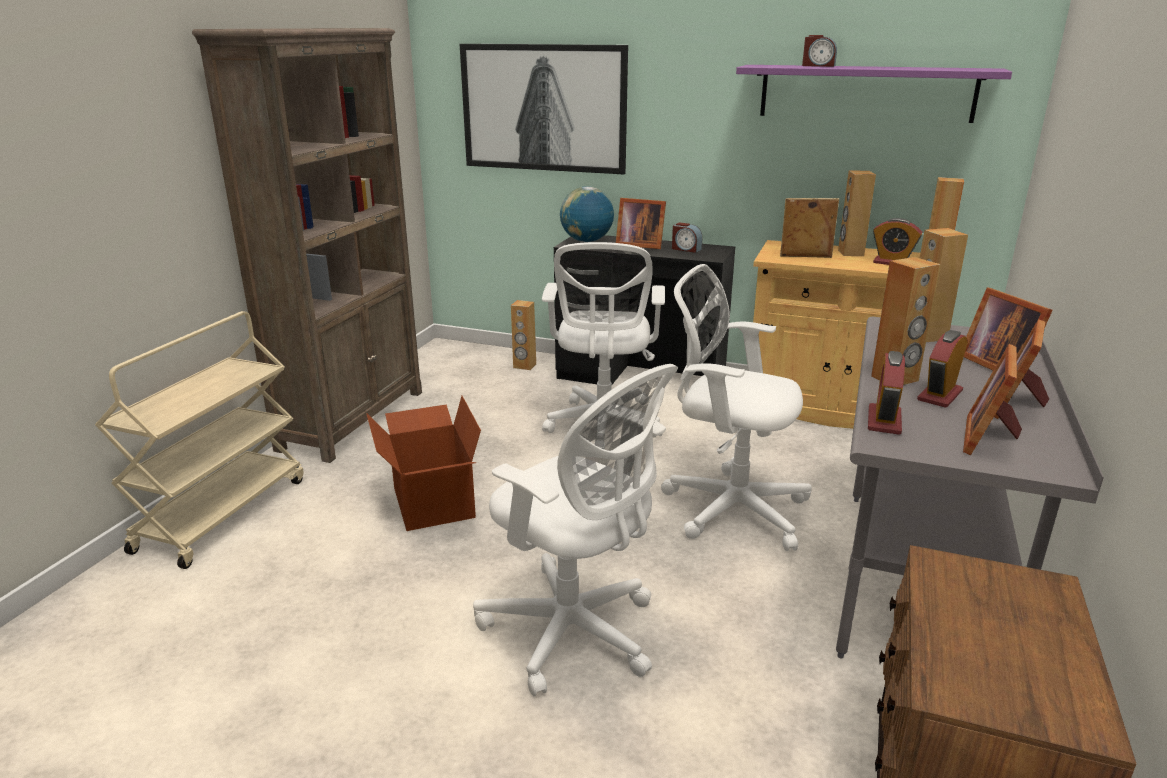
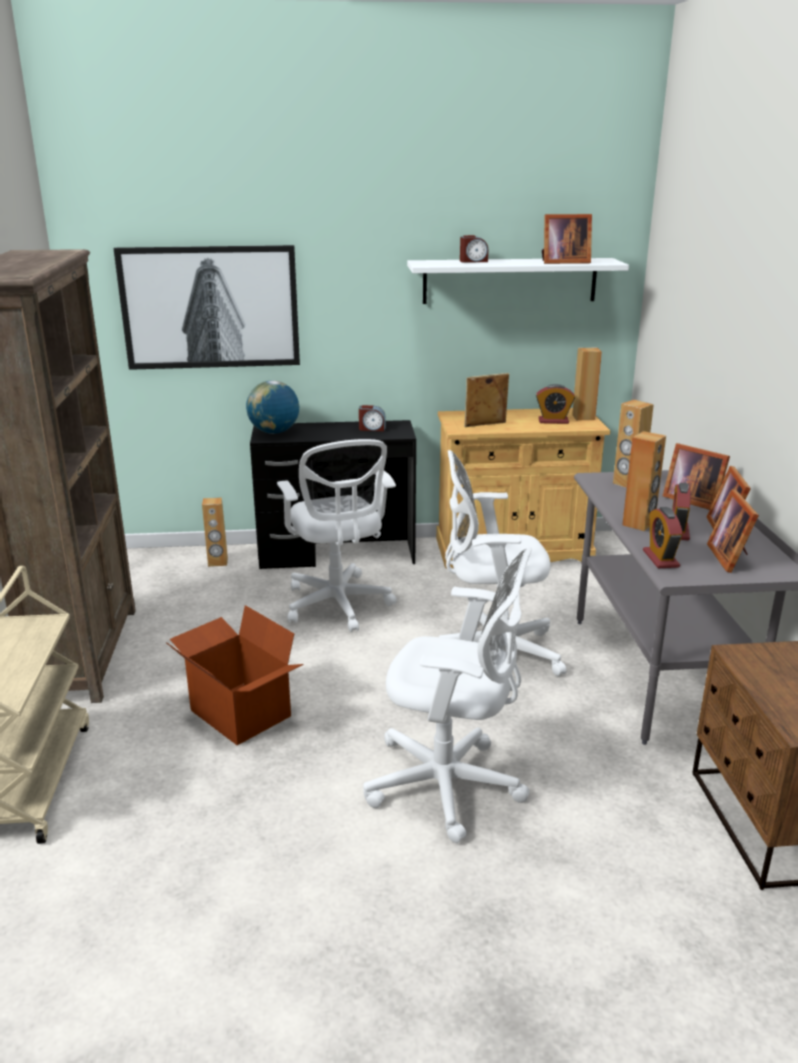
camera: 25 degrees left, 0 degrees up
(639, 245) = (326, 430): picture frame -> picture frame (563, 262)
(850, 253) = (514, 416): brown speaker -> none
(866, 93) = (510, 280): purple shelf -> white shelf

